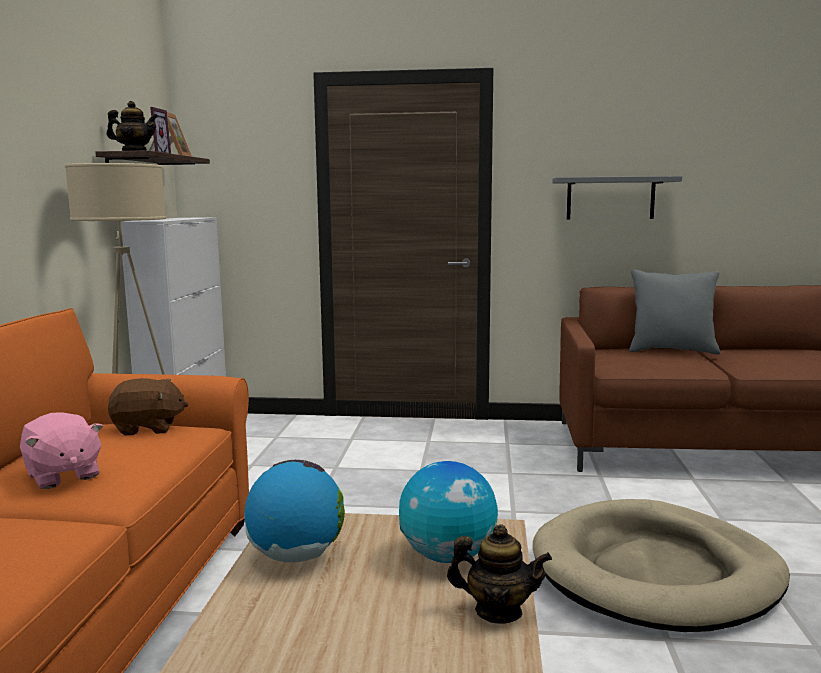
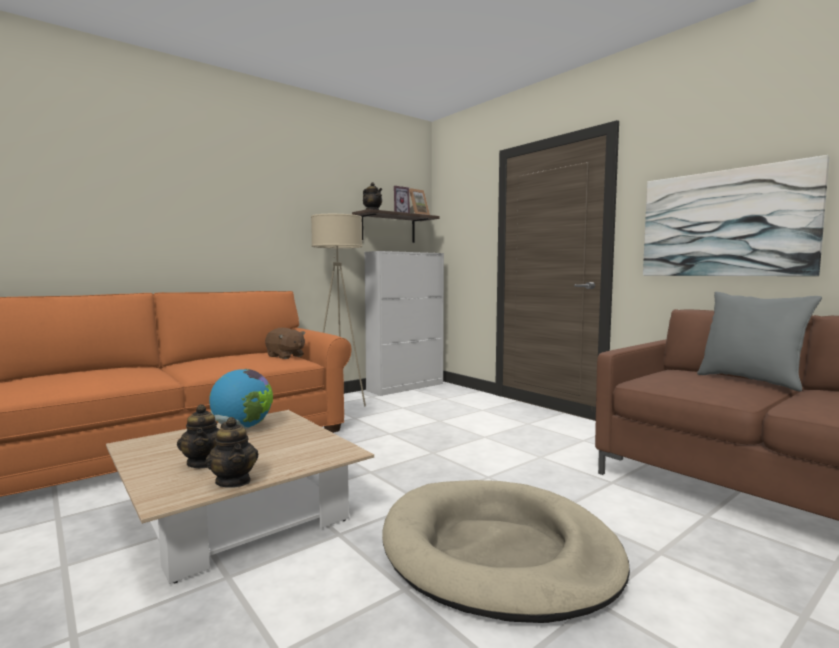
camera: 45 degrees right, 5 degrees down
(62, 476) = (207, 363): pink plush toy -> none
(400, 615) = (204, 463): none -> teapot
(448, 557) = (288, 452): globe -> none
(610, 198) = (725, 223): grey shelf -> picture

